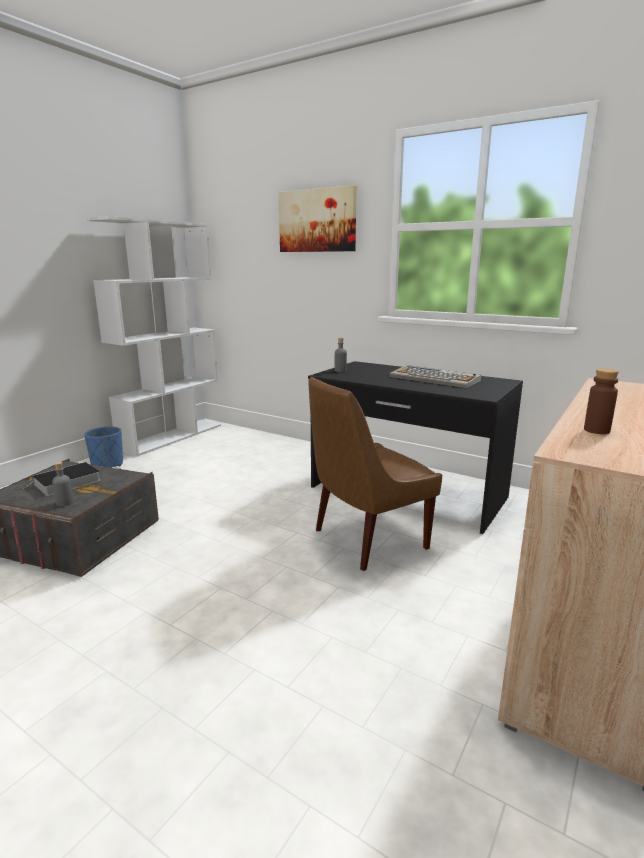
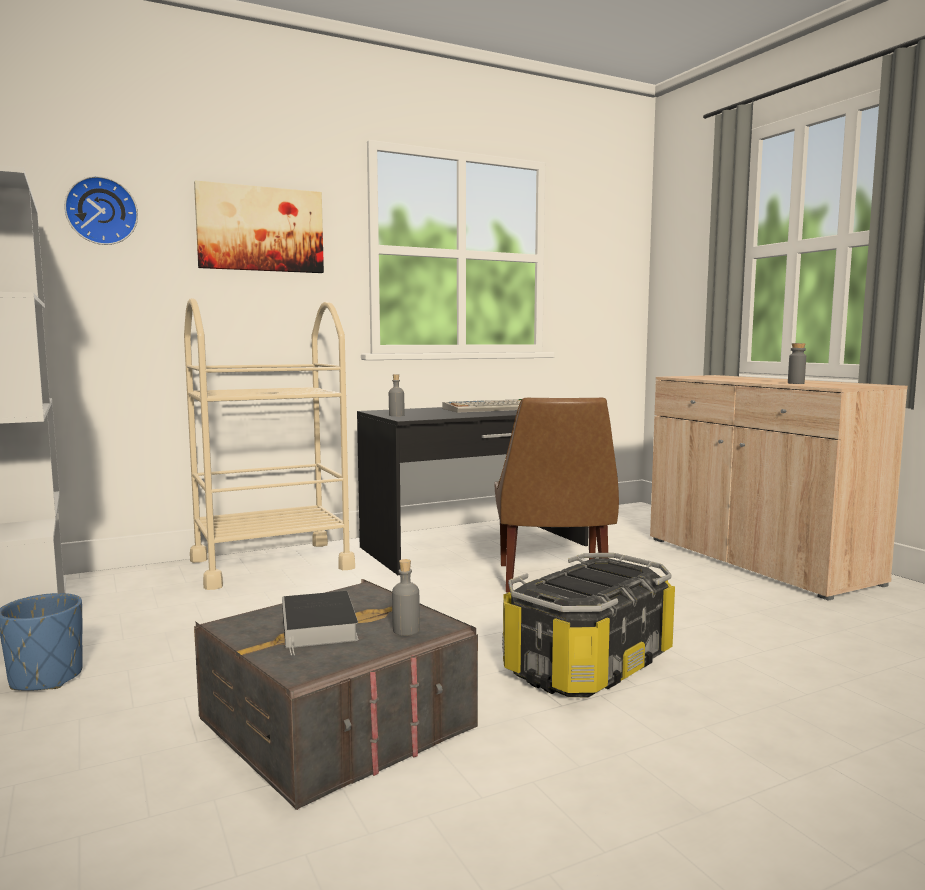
camera: 60 degrees left, 10 degrees down
(198, 594) = (587, 664): none -> storage box
(239, 220) = (101, 211): none -> wall clock
(290, 452) = (271, 564): none -> beige cart
(596, 430) = (796, 383): brown bottle -> grey bottle

